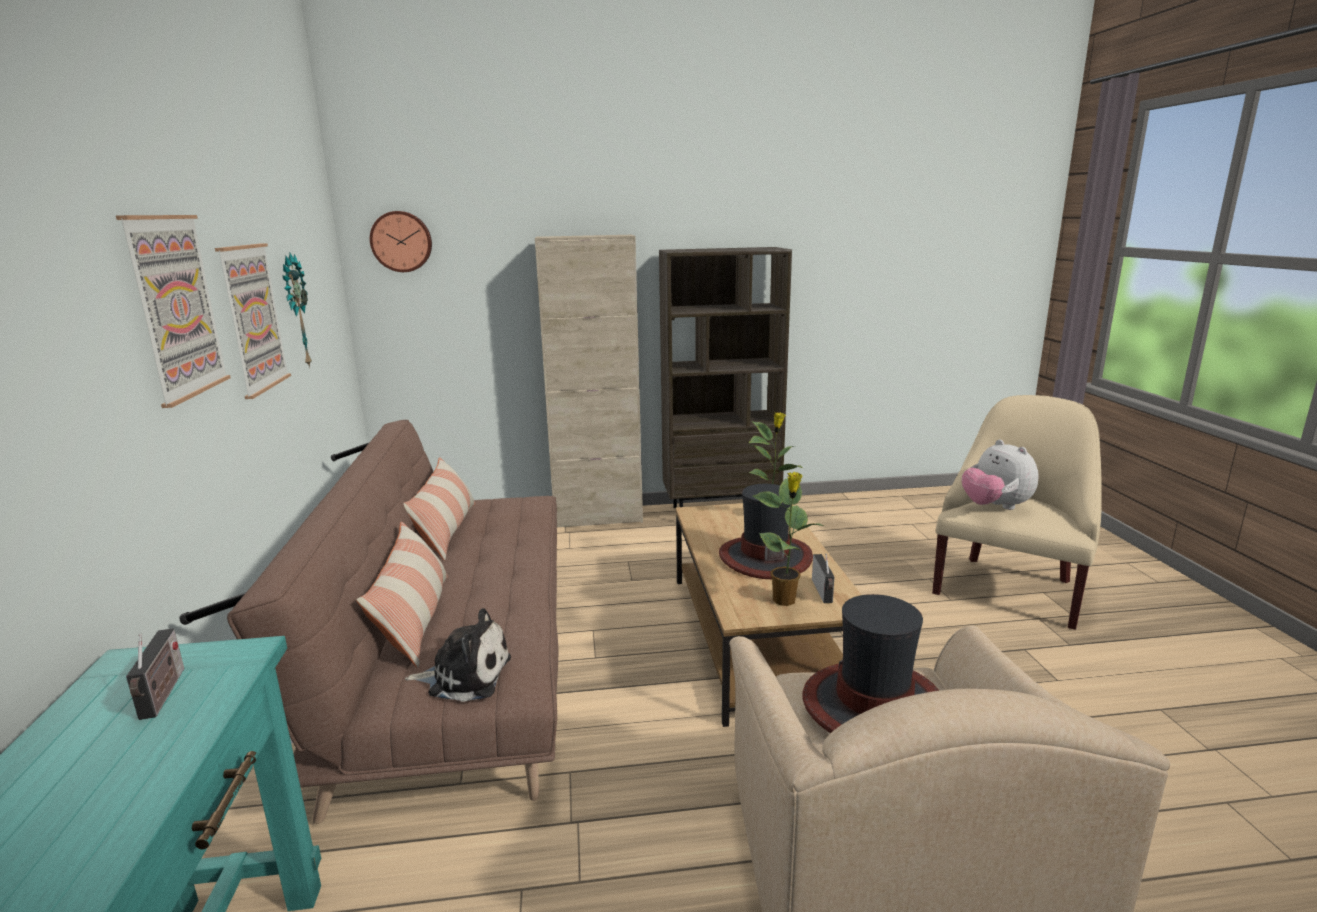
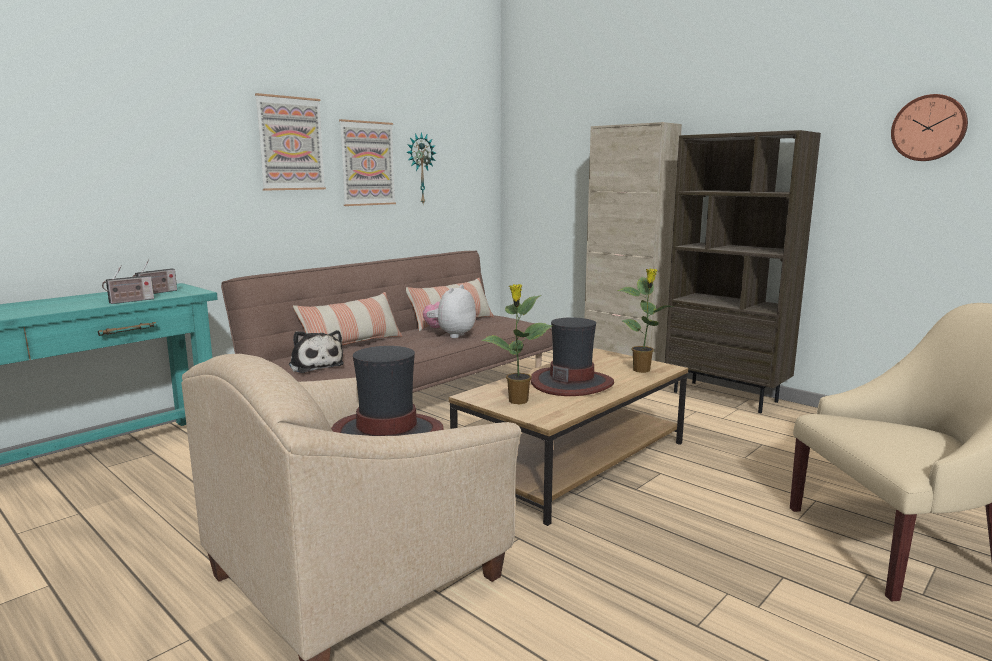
camera: 50 degrees right, 5 degrees down
(401, 241) = (532, 134): wall clock -> wall clock (929, 128)
(823, 592) = (553, 408): radio -> radio (129, 301)
(995, 507) = (866, 423): plush toy -> plush toy (451, 335)

